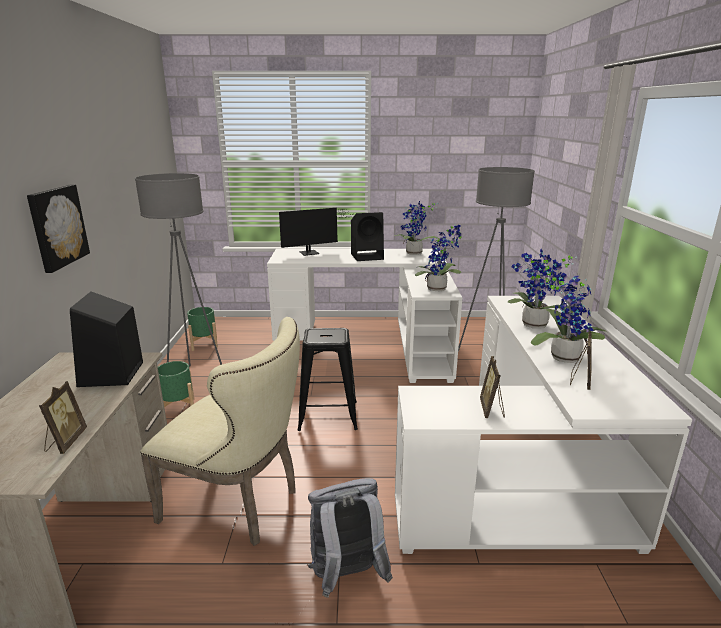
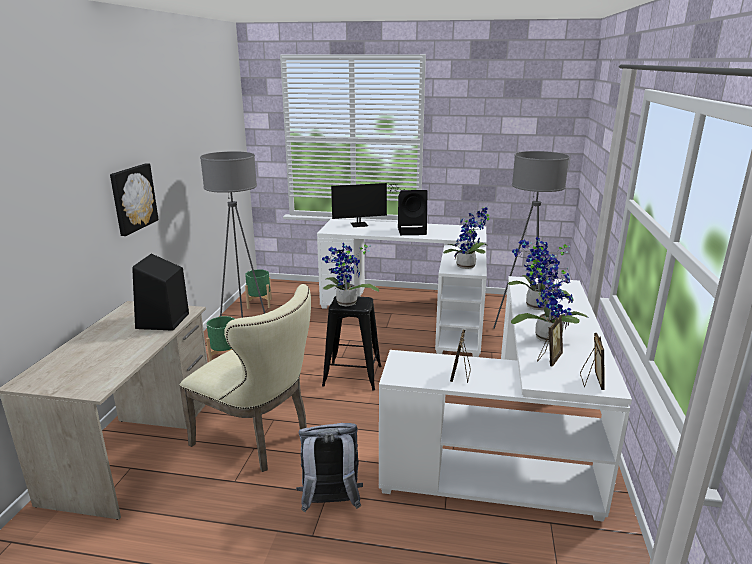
camera: 10 degrees right, 0 degrees up
(65, 442) = (120, 368): picture frame -> picture frame (591, 381)
(414, 254) = (458, 230): potted plant -> potted plant (346, 304)

